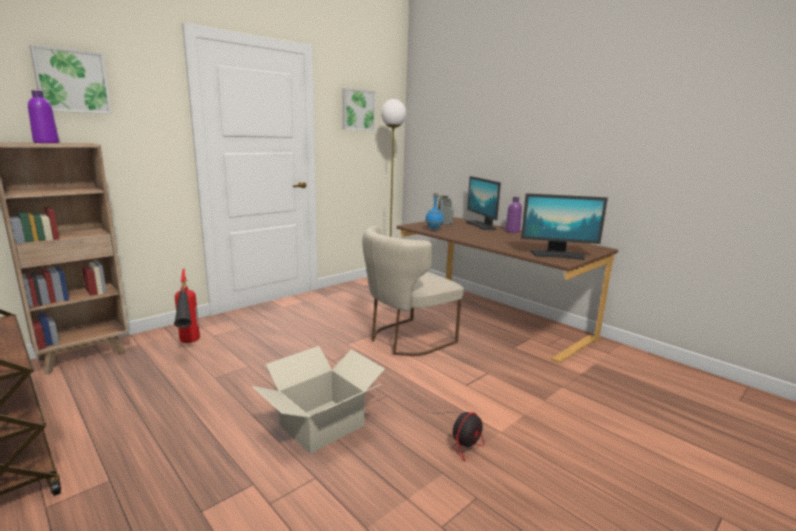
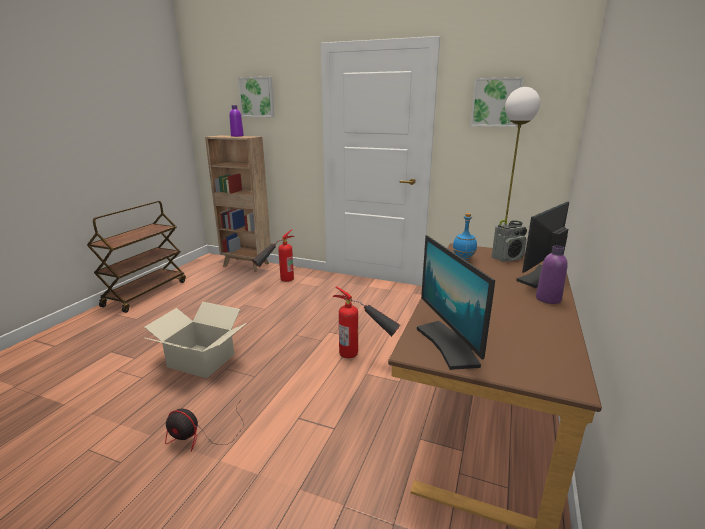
camera: 65 degrees right, 5 degrees up
(406, 339) = (364, 357): beige chair -> fire extinguisher

